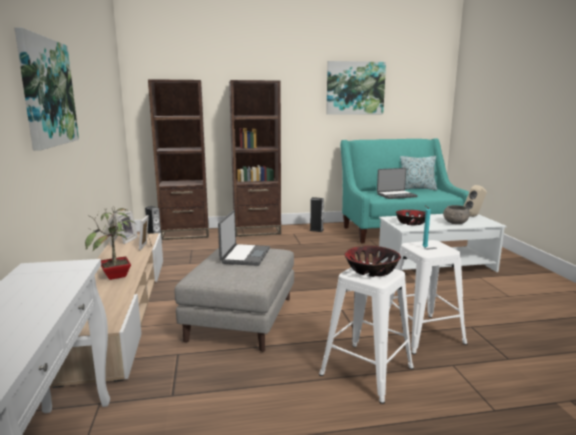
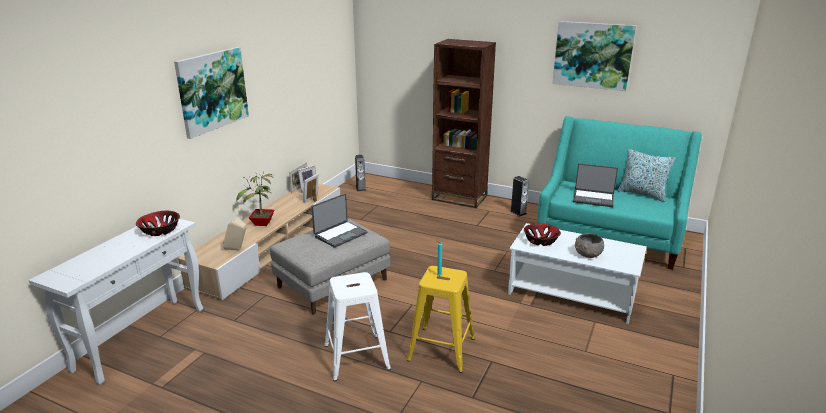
camera: 35 degrees right, 10 degrees up
(185, 234) = (394, 185): brown bookcase -> none
(371, 271) = (354, 282): bowl -> bowl (159, 230)
(422, 333) = (442, 348): white stool -> yellow stool
(473, 216) = (632, 252): beige speaker -> beige speaker (237, 250)

